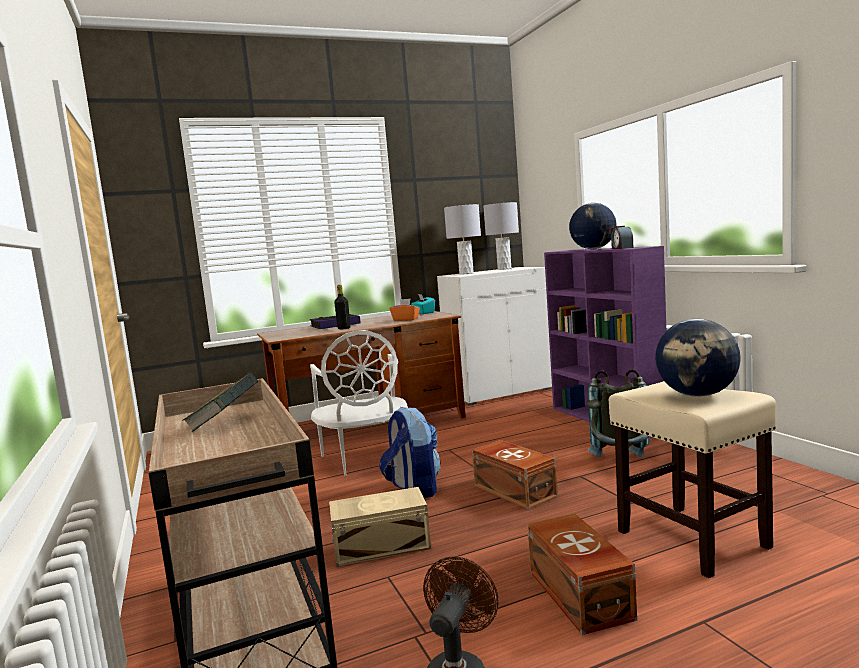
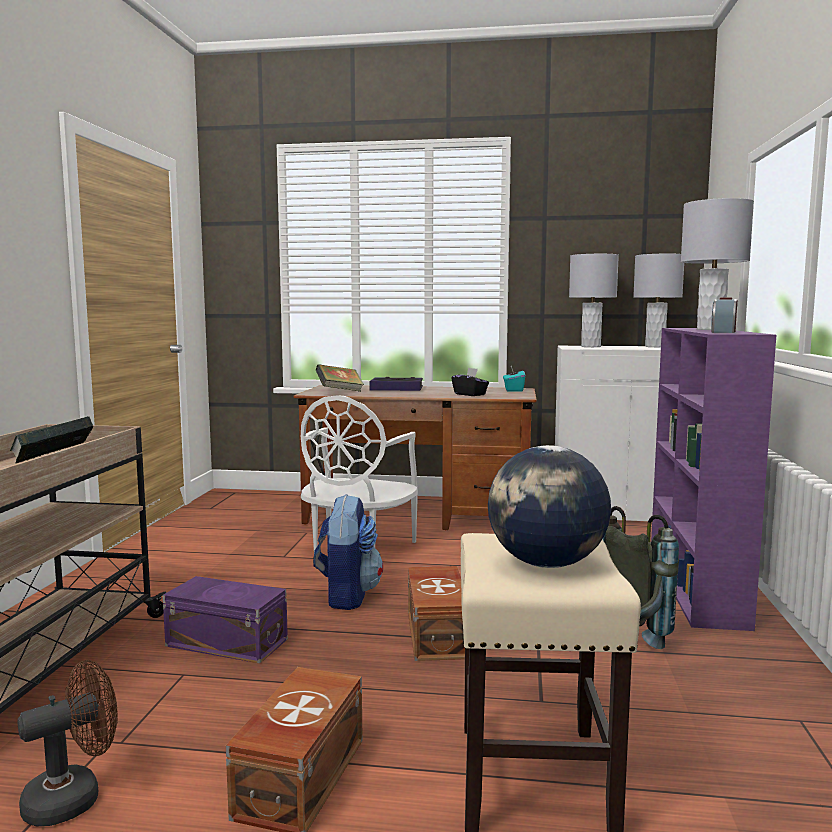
camera: 30 degrees right, 0 degrees up
(297, 334) = (339, 391): none -> book
(344, 328) = (389, 393): black bottle -> none
(379, 546) = (226, 641): beige storage box -> purple storage box
(406, 319) = (470, 394): orange tissue box -> black tissue box
(593, 249) = (710, 329): globe -> grey table lamp

